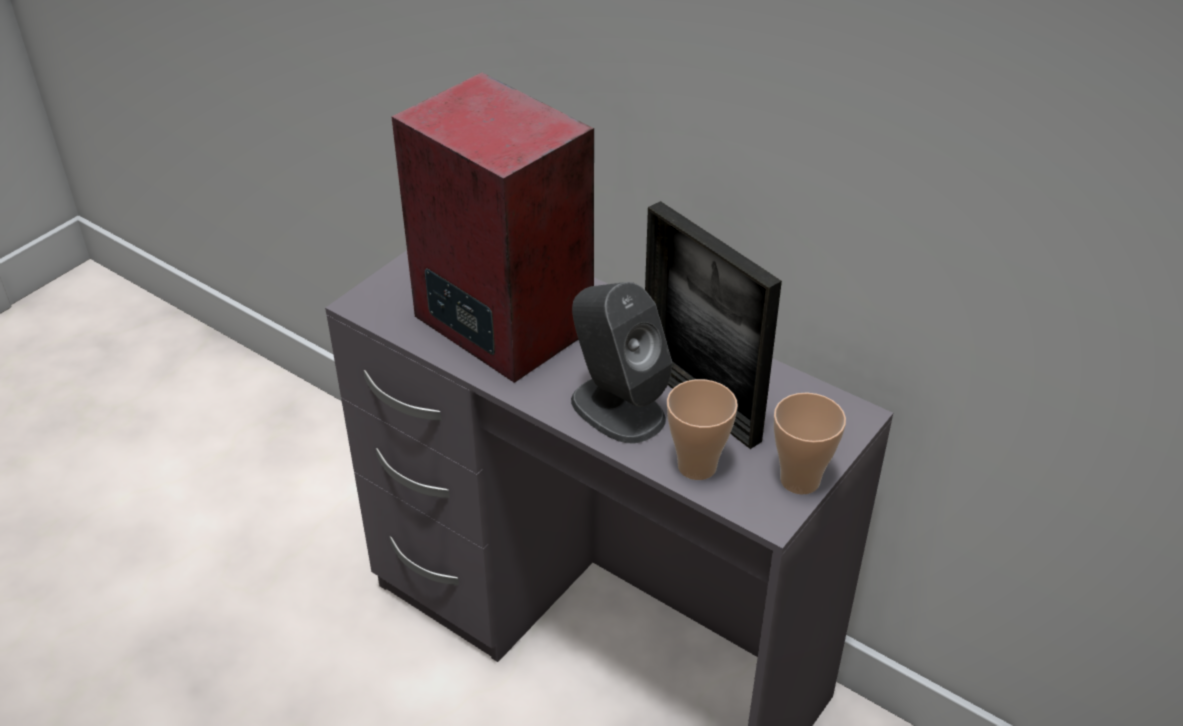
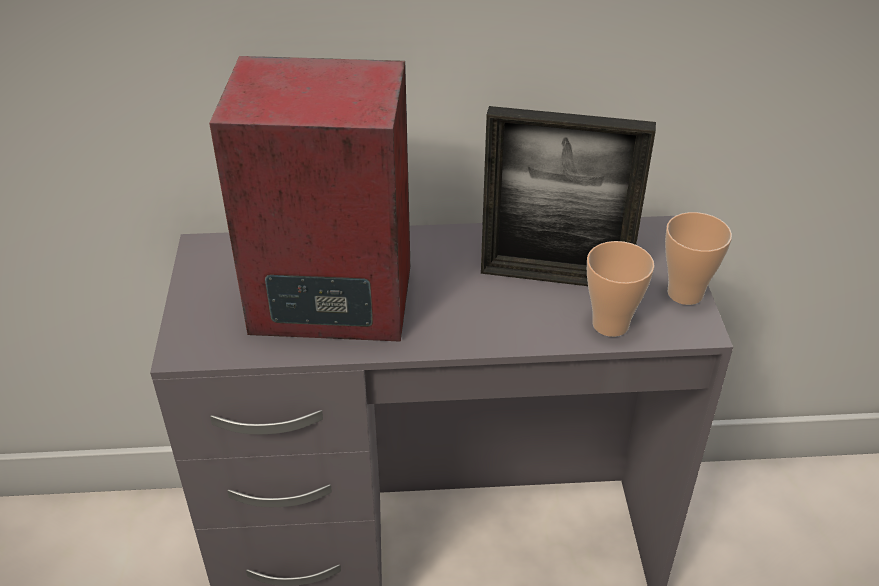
camera: 40 degrees left, 0 degrees up
(617, 408) = (503, 315): grey speaker -> none

